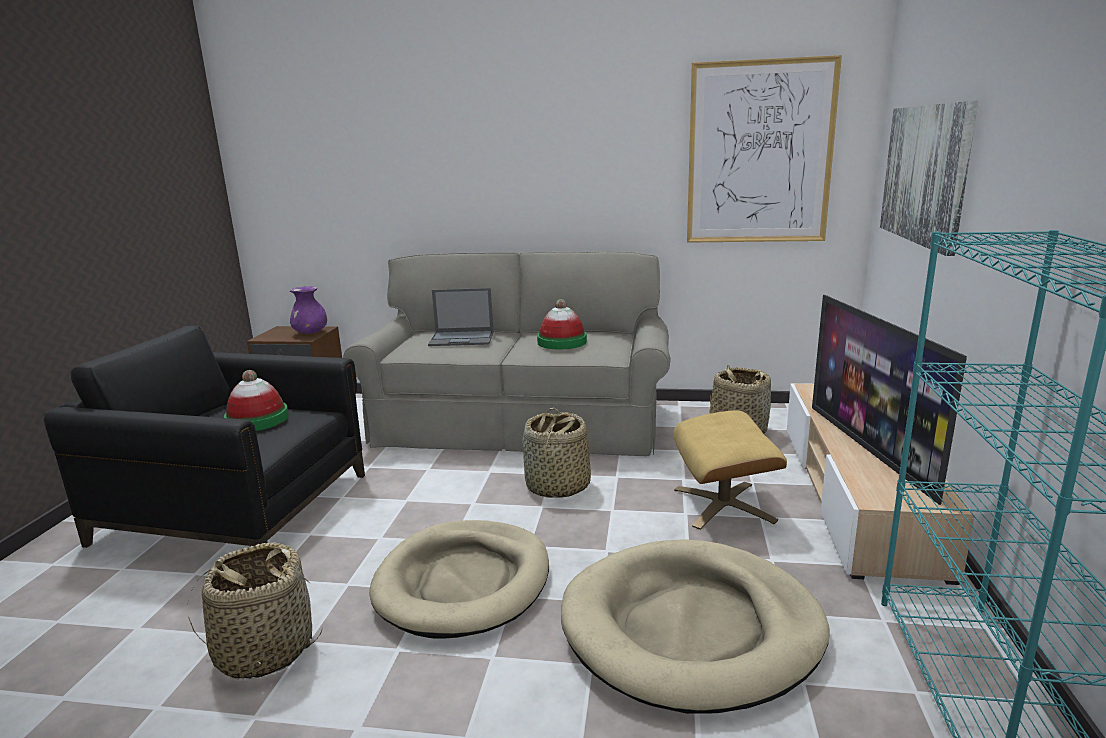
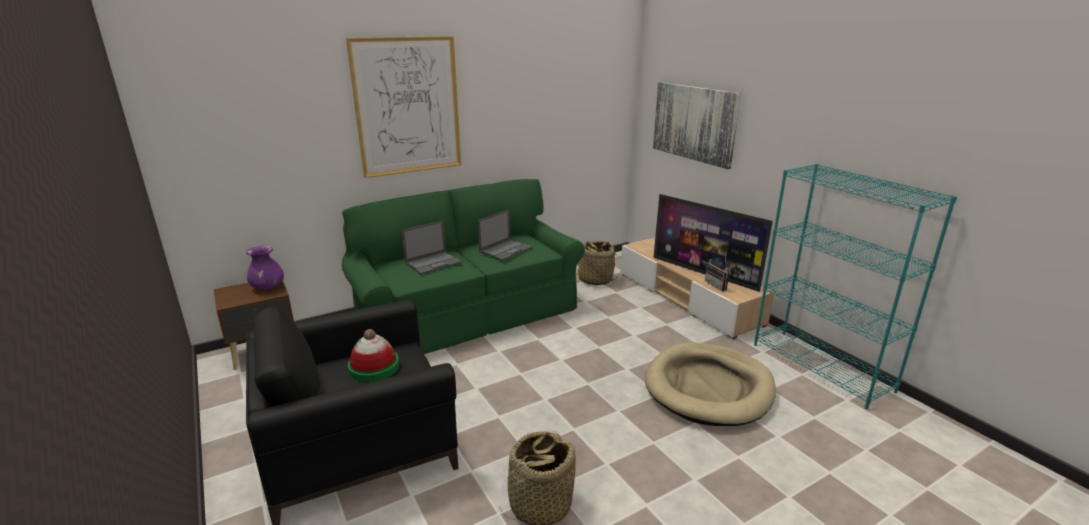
camera: 40 degrees left, 5 degrees up
(464, 582) = (585, 416): beige dog bed -> none
(519, 424) = (468, 314): grey sofa -> green sofa
(557, 486) = (552, 345): basket -> none
(562, 342) = (506, 249): hat -> laptop
(724, 505) = (644, 324): beige ottoman -> none
(759, 153) = (580, 106): picture -> picture (408, 106)
(865, 473) = (718, 285): none -> radio

